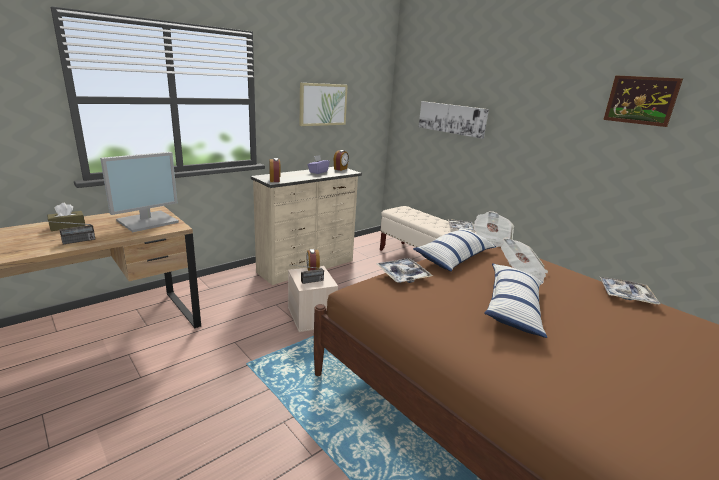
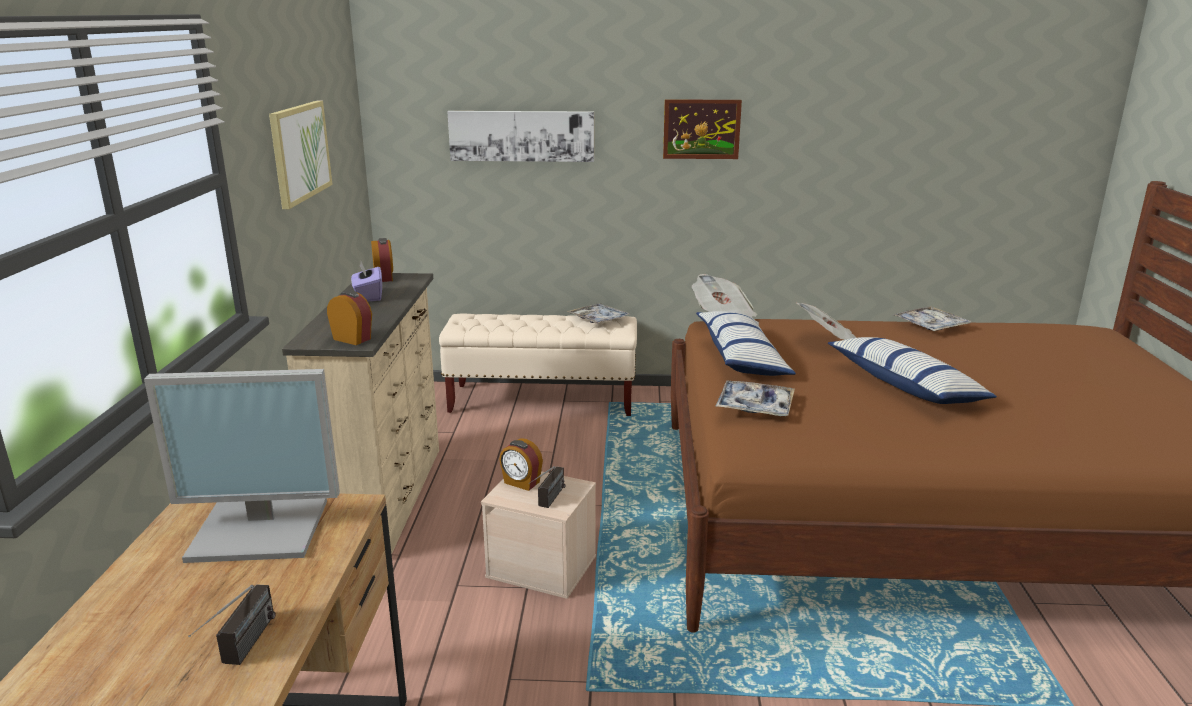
camera: 45 degrees left, 0 degrees up
(67, 226) = (118, 638): brown tissue box -> none
(148, 221) = (262, 529): monitor -> monitor turned 90 degrees clockwise
(641, 100) = (821, 77): picture -> picture (701, 129)

